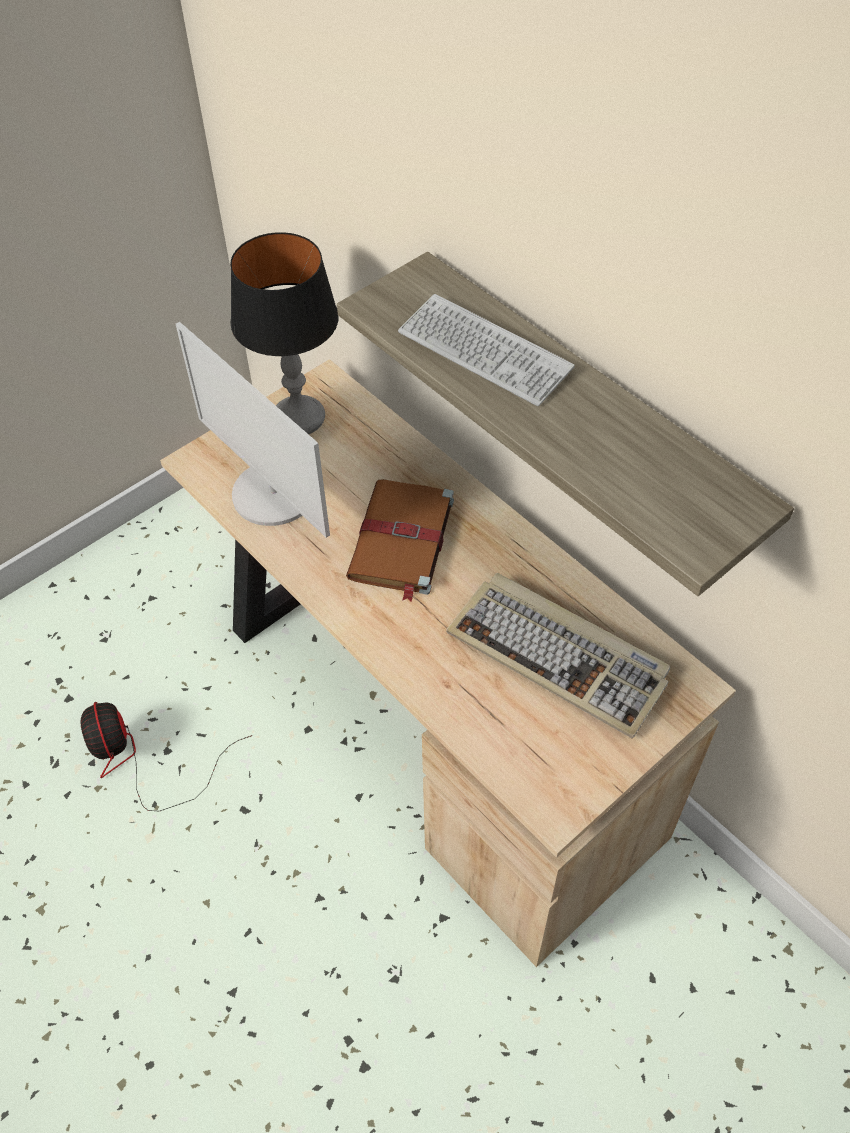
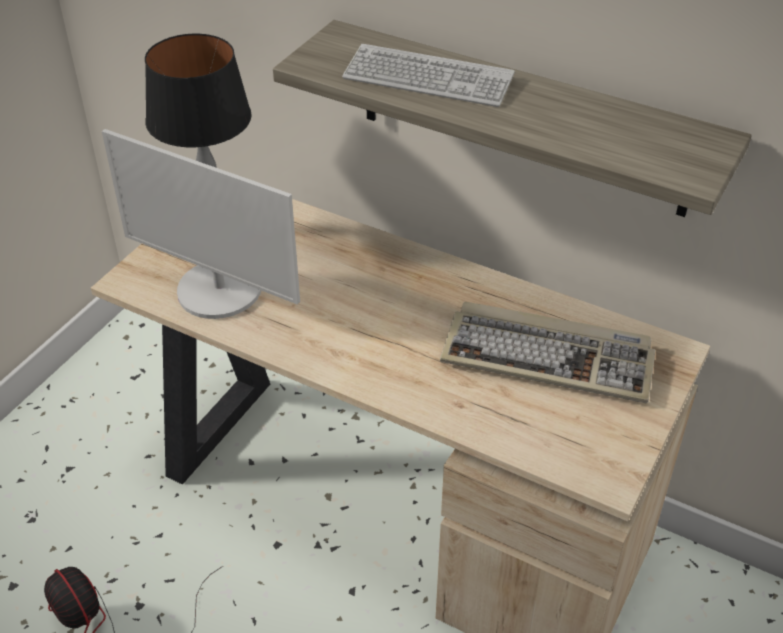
camera: 20 degrees left, 10 degrees down
(401, 541) = (360, 301): brown book -> none

